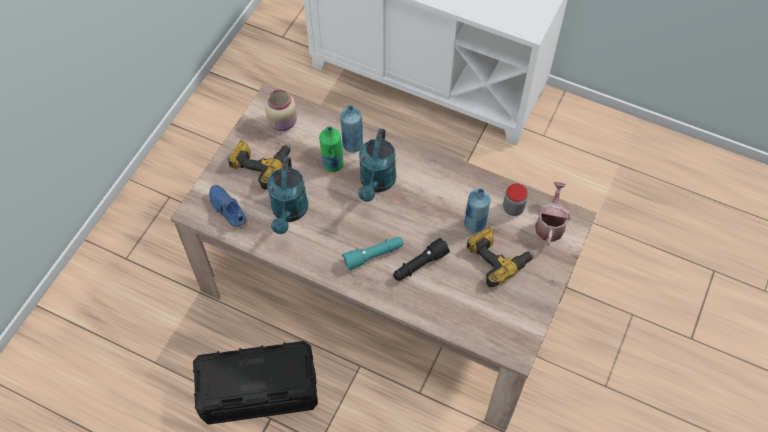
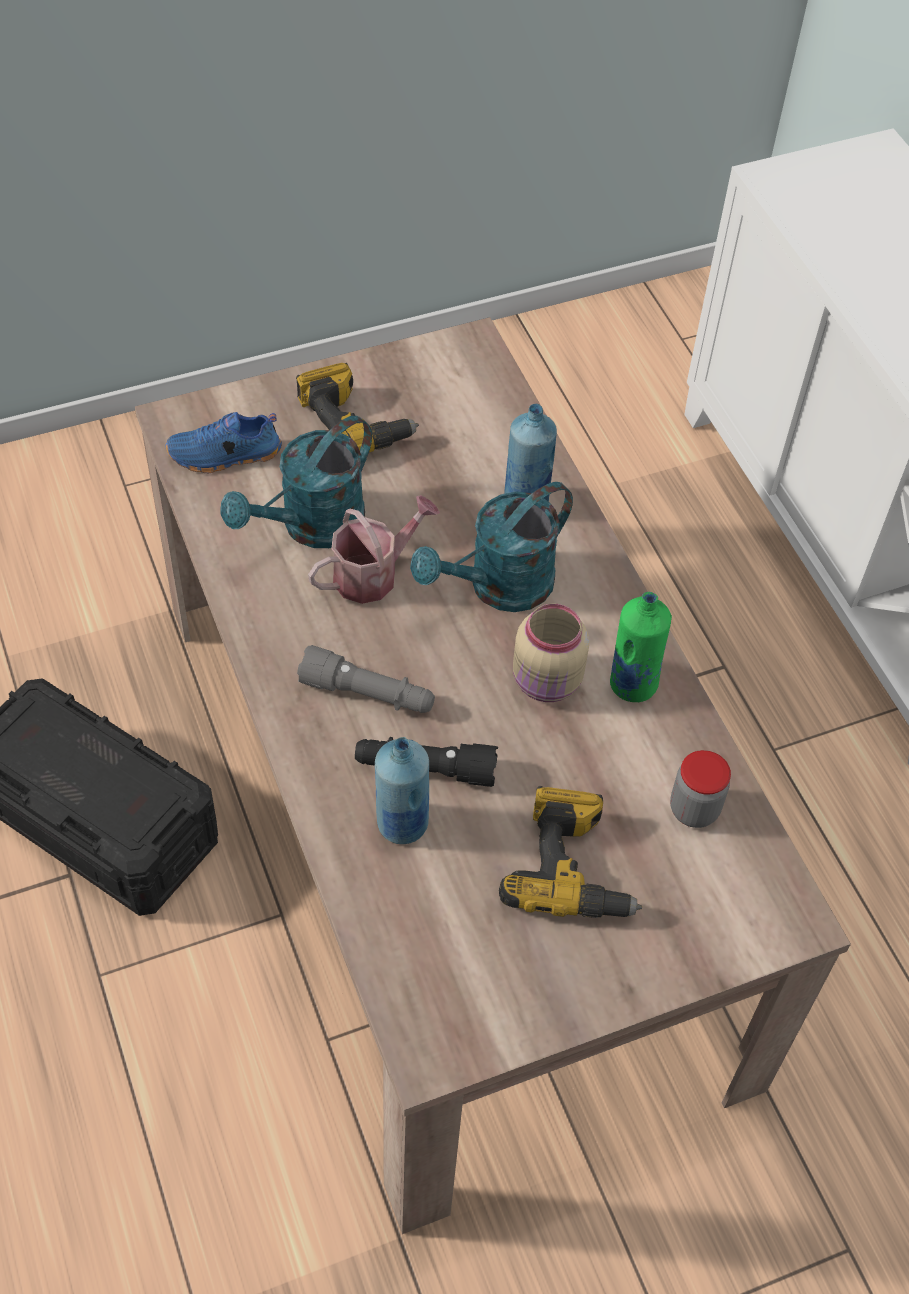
camera: 40 degrees right, 5 degrees down
(227, 210) = (225, 456): blue shoe -> blue shoe turned 105 degrees counterclockwise
(283, 123) = (452, 393): beige jar -> beige jar (547, 682)
(332, 164) = (459, 508): green bottle -> green bottle (632, 684)
(374, 255) = (367, 694): turquoise flashlight -> grey flashlight
(474, 224) = (593, 781): blue bottle -> blue bottle (401, 824)
(550, 224) = (734, 891): watering can -> watering can (373, 573)

